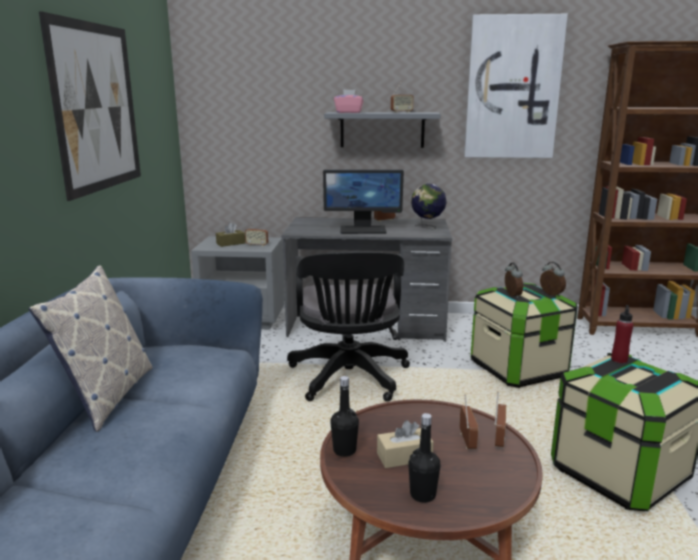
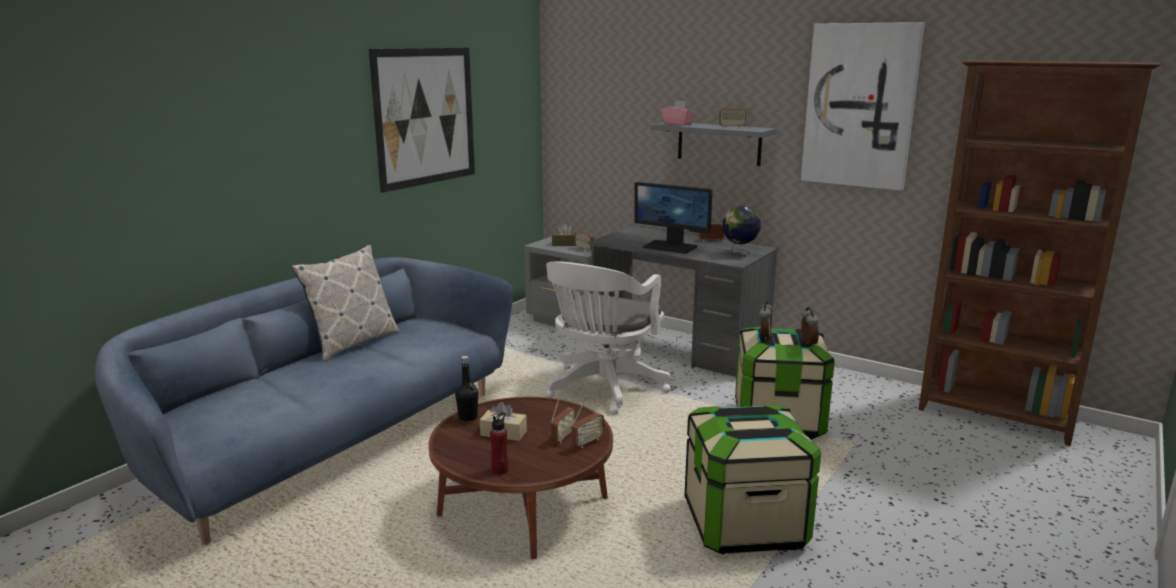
camera: 30 degrees right, 0 degrees up
(349, 379) = (603, 389): black office chair -> white office chair
(422, 495) = (481, 457): black bottle -> none
(619, 360) = (759, 409): red bottle -> red bottle (500, 470)

